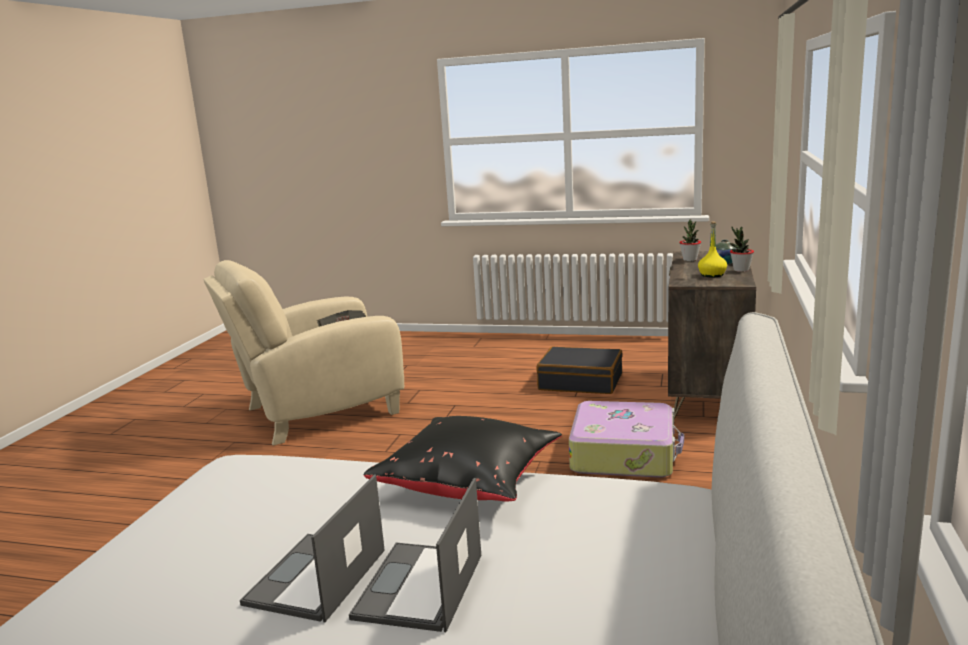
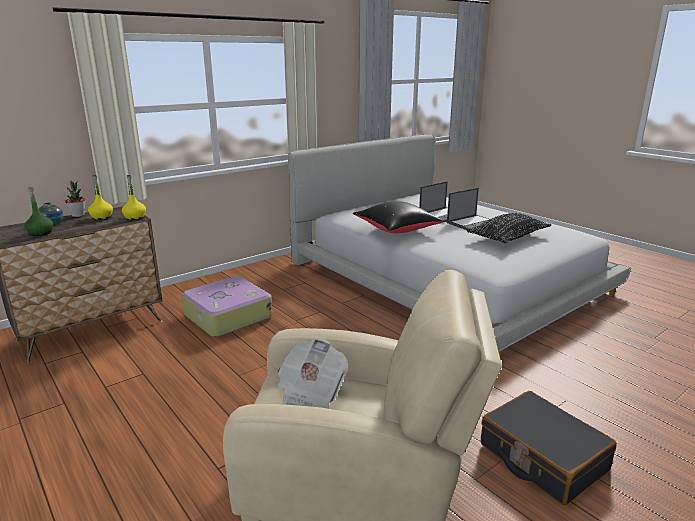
camera: 145 degrees left, 5 degrees up
(211, 549) = (508, 238): none -> black pillow
(580, 382) = (102, 387): black suitcase -> black suitcase (542, 457)
(684, 282) = (135, 217): none -> yellow bottle
(690, 260) = (41, 233): potted plant -> green bottle

